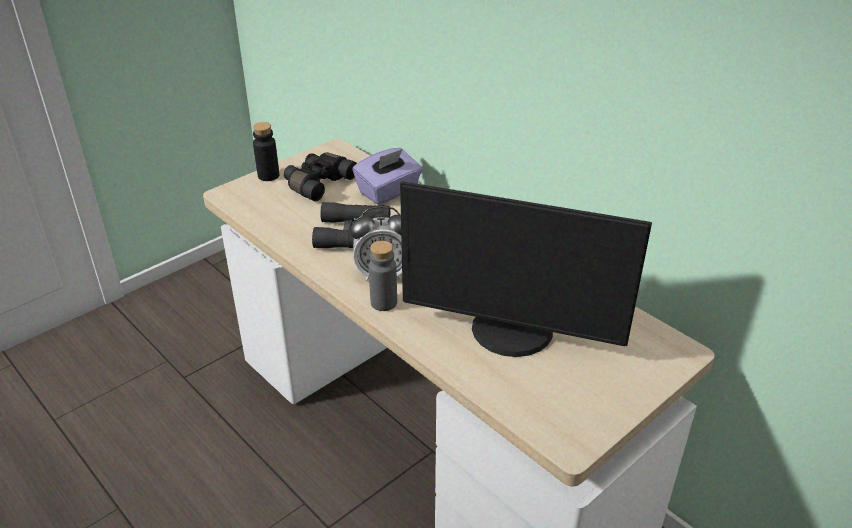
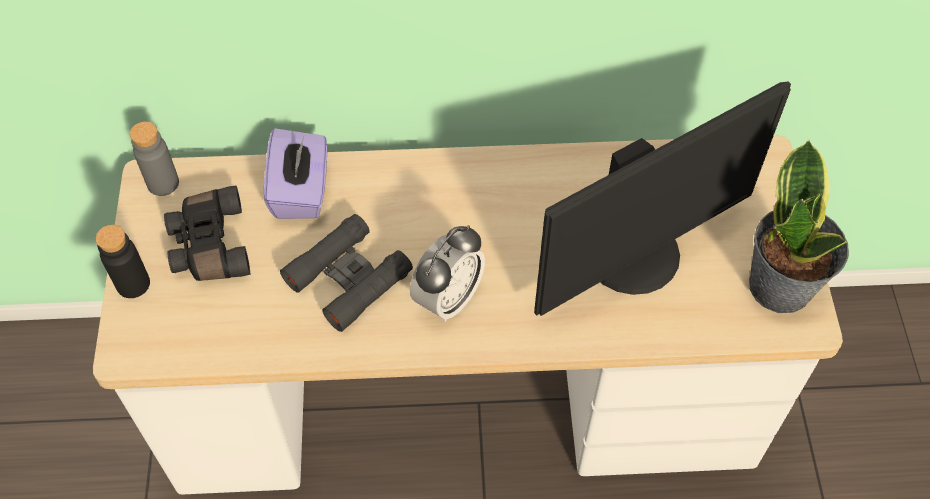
camera: 50 degrees left, 20 degrees up
(383, 302) = (496, 329): grey bottle -> grey bottle (163, 183)
(583, 414) = (781, 286): none -> potted plant

